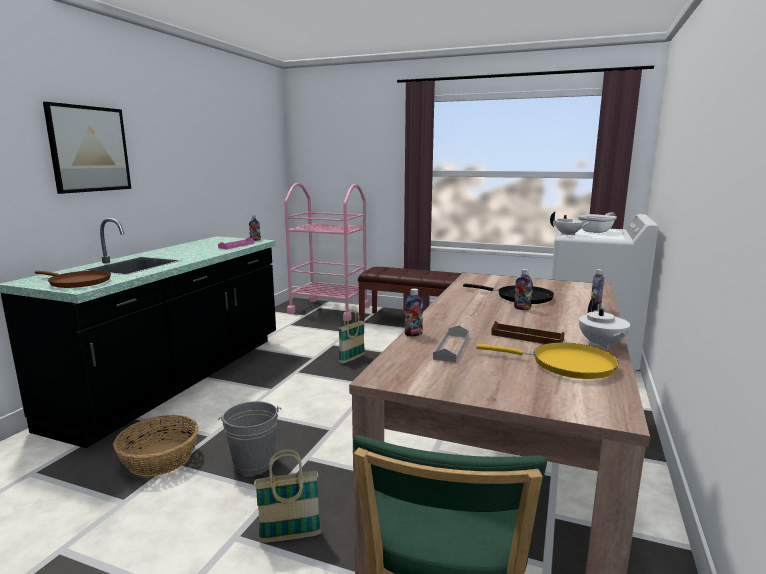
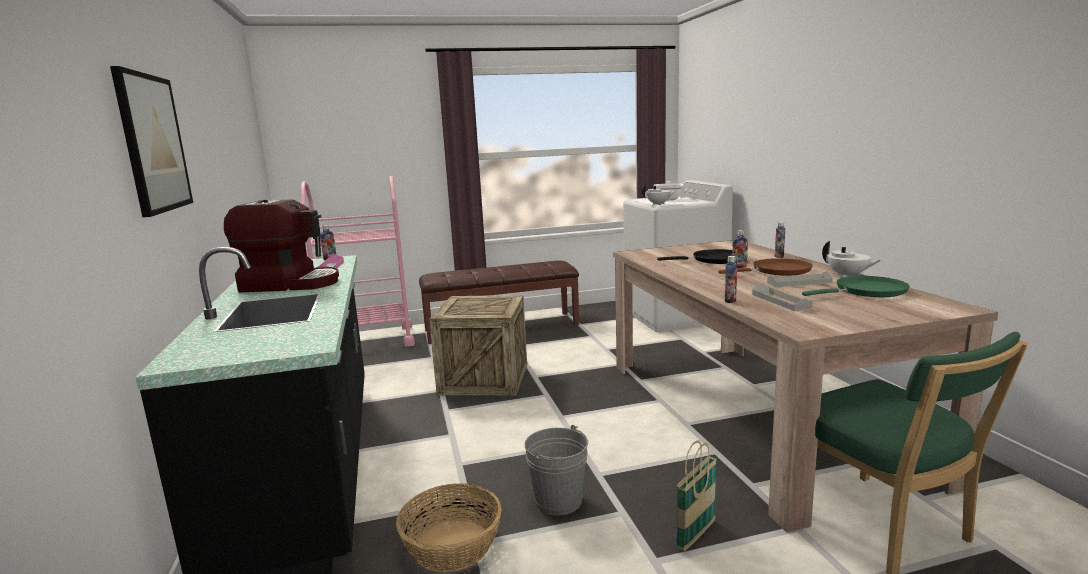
camera: 35 degrees left, 0 degrees up
(77, 282) = (274, 342): brown frying pan -> brown frying pan (777, 271)
(190, 251) = (291, 284): none -> coffee machine
(352, 359) = (484, 379): basket -> crate
(527, 337) = (799, 283): brown tray -> grey tray
(566, 364) = (866, 291): yellow frying pan -> green frying pan

